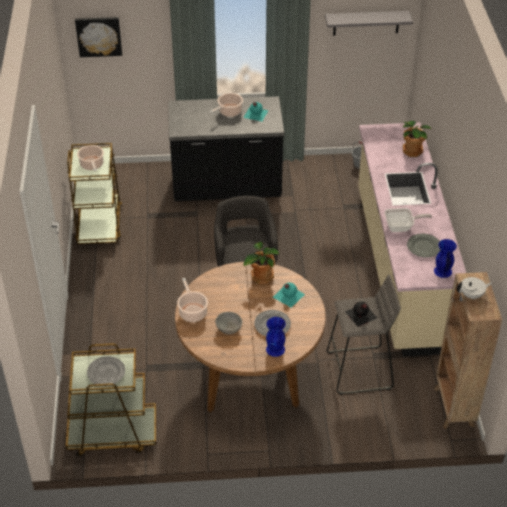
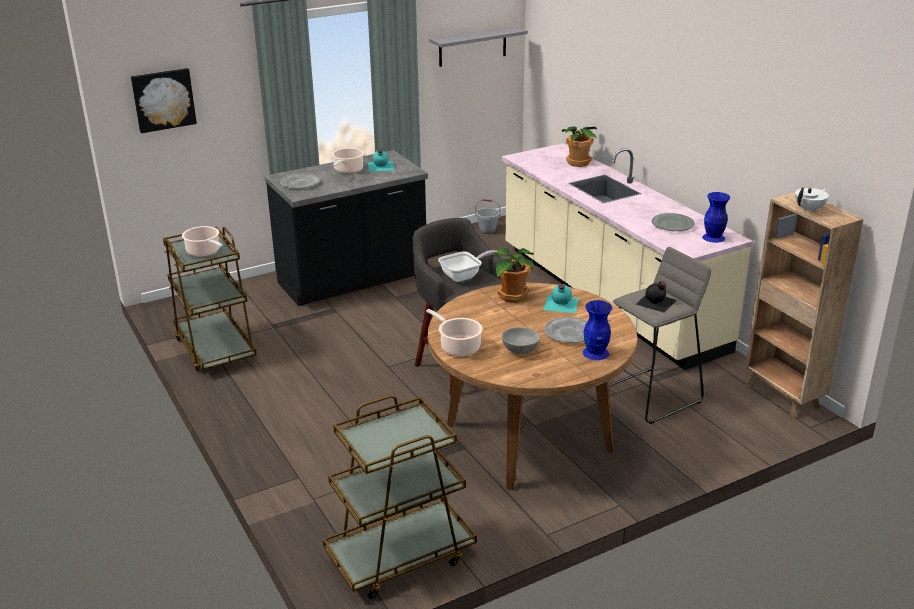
camera: 25 degrees left, 15 degrees down
(106, 373) = (399, 435): grey plate -> grey plate (300, 183)
(401, 227) = (632, 216): frying pan -> frying pan (464, 276)

